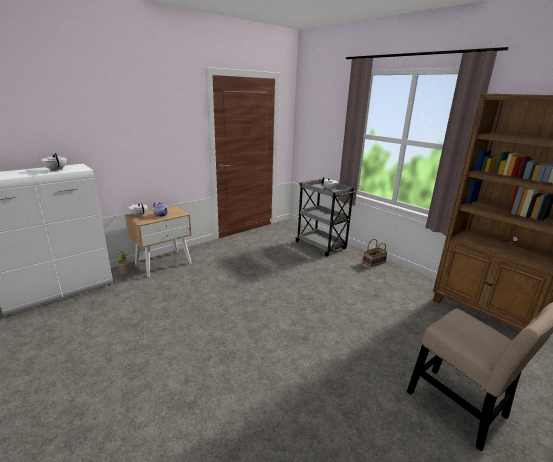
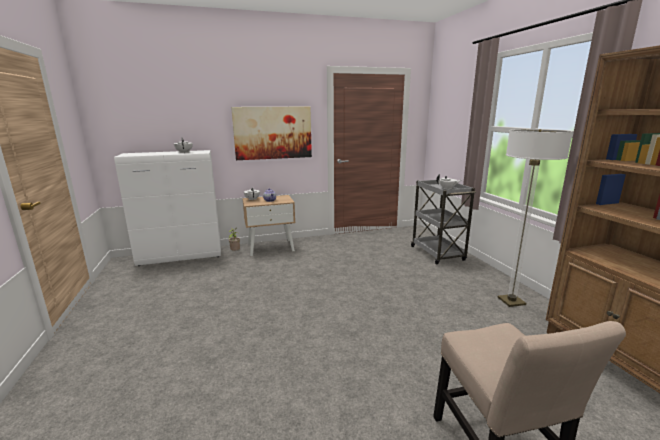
camera: 25 degrees right, 5 degrees down
(153, 140) = (273, 133): none -> picture
(374, 263) = (491, 279): basket -> none
(397, 280) = (511, 301): none -> floor lamp

